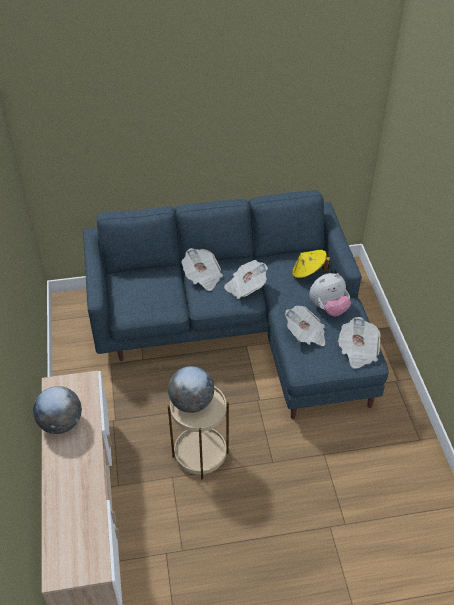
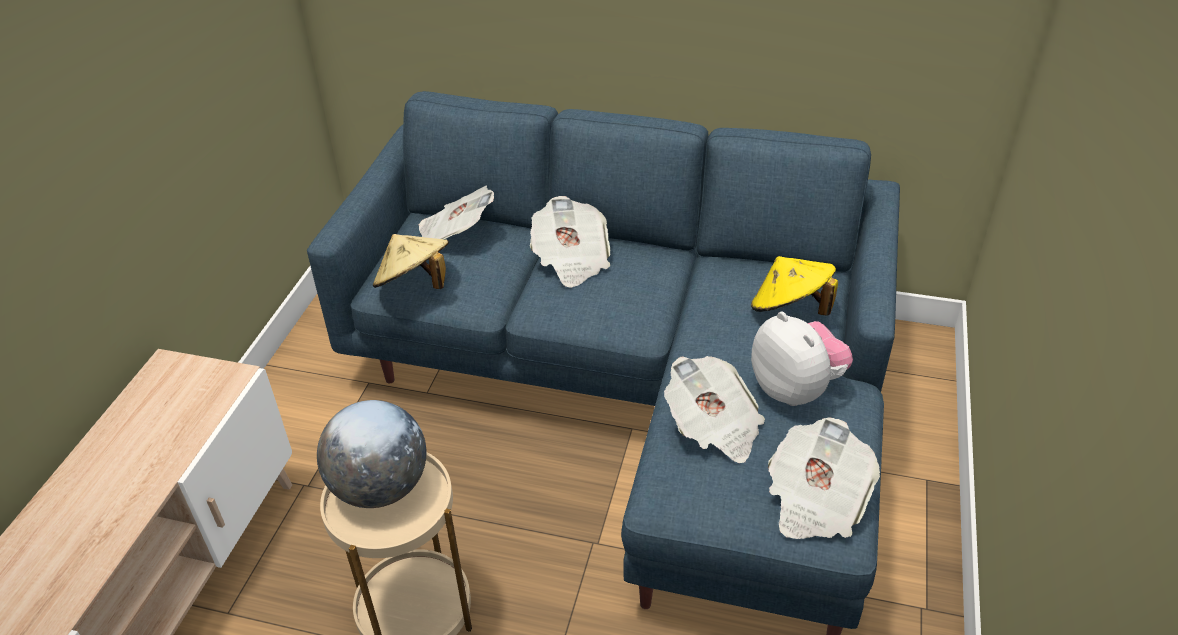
camera: 25 degrees right, 5 degrees down
(61, 423) = (120, 442): globe -> none
(139, 310) = (415, 285): none -> beige hat
(245, 287) = (642, 300): newspaper -> newspaper (456, 233)
(328, 308) = (795, 389): plush toy -> plush toy turned 120 degrees counterclockwise

